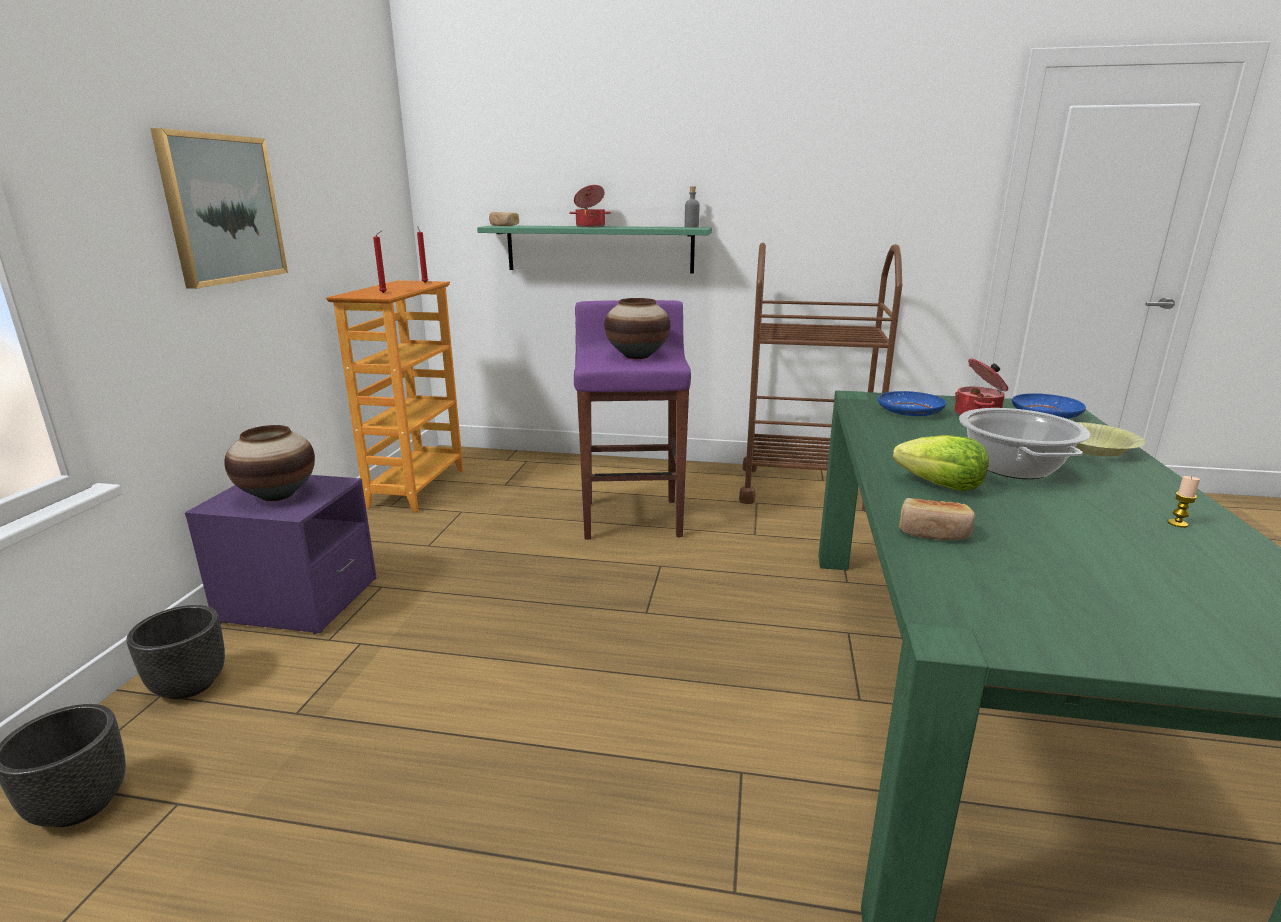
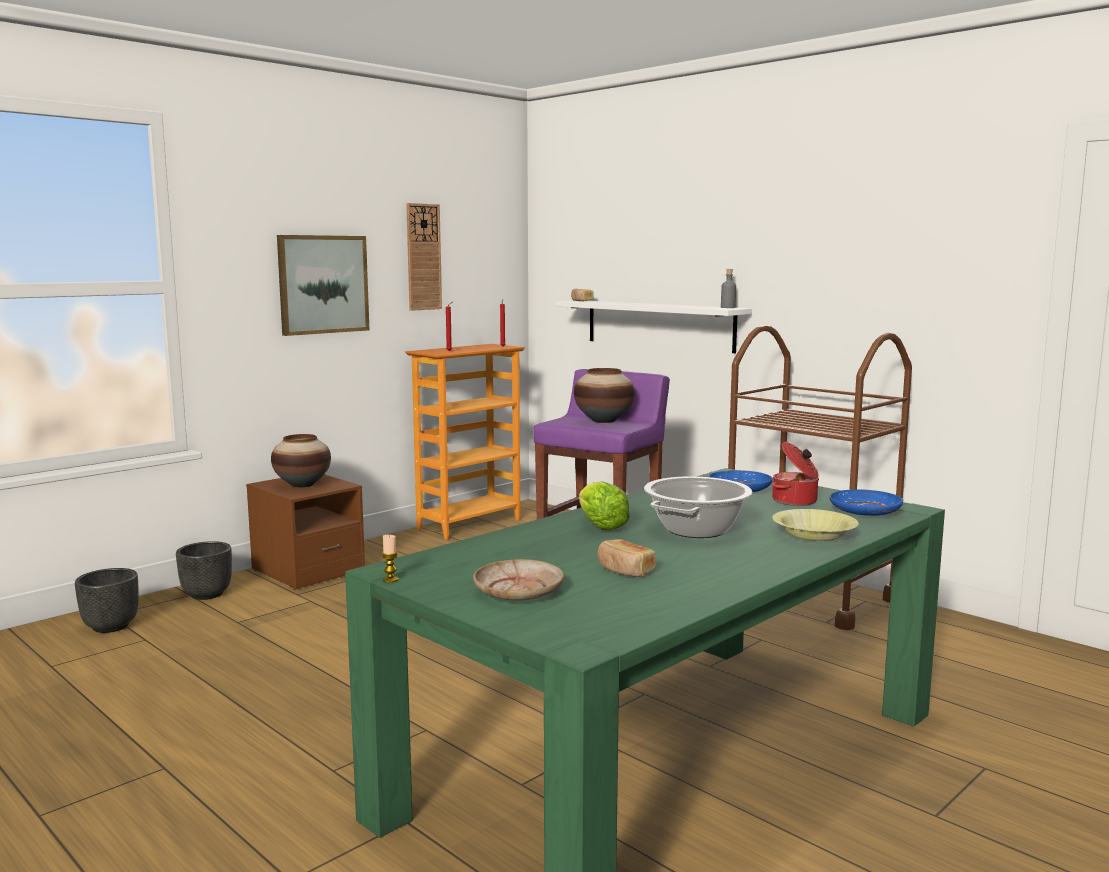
camera: 35 degrees right, 10 degrees down
(298, 600) = (308, 571): purple nightstand -> brown nightstand
(322, 172) = (423, 257): none -> wall clock
(590, 226) = (644, 304): cooking pot -> none
(599, 249) = (658, 325): green shelf -> white shelf
(933, 533) = (514, 541): bread -> bread (625, 570)
(1144, 613) = (519, 592): none -> beige plate
(1177, 523) = (706, 575): candle -> candle (390, 580)

